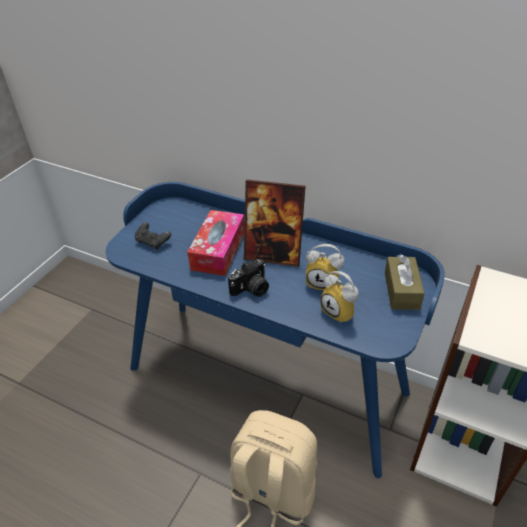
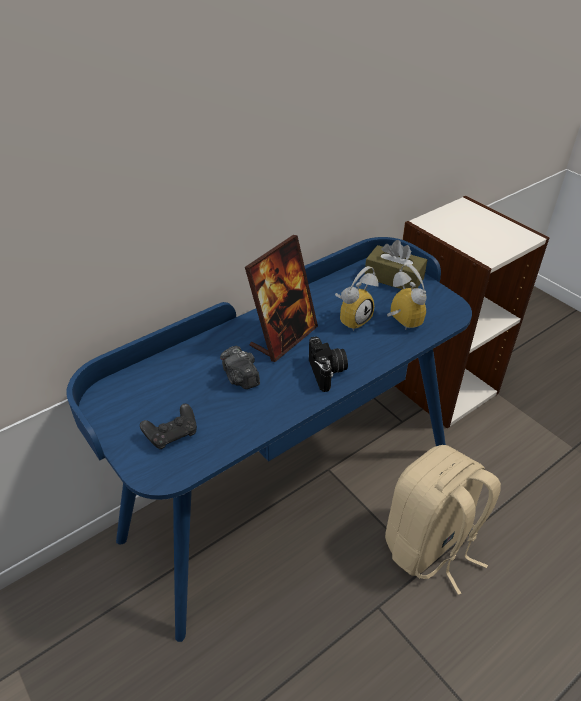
camera: 65 degrees left, 0 degrees up
(218, 250) = (240, 378): tissue box -> camera
(341, 312) = (399, 323): alarm clock -> alarm clock turned 105 degrees counterclockwise

